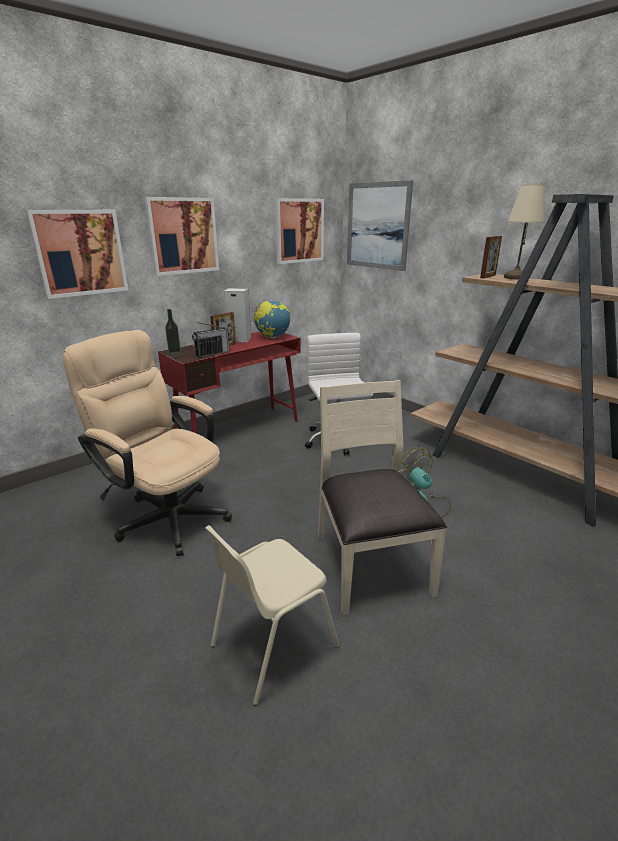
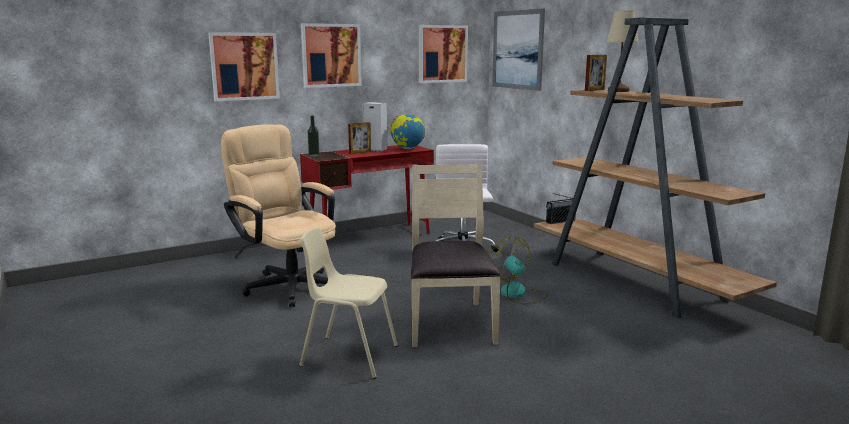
camera: 10 degrees right, 10 degrees down
(212, 353) = (347, 156): radio -> radio (560, 221)
(272, 645) = (348, 356): beige chair -> beige chair turned 45 degrees clockwise

